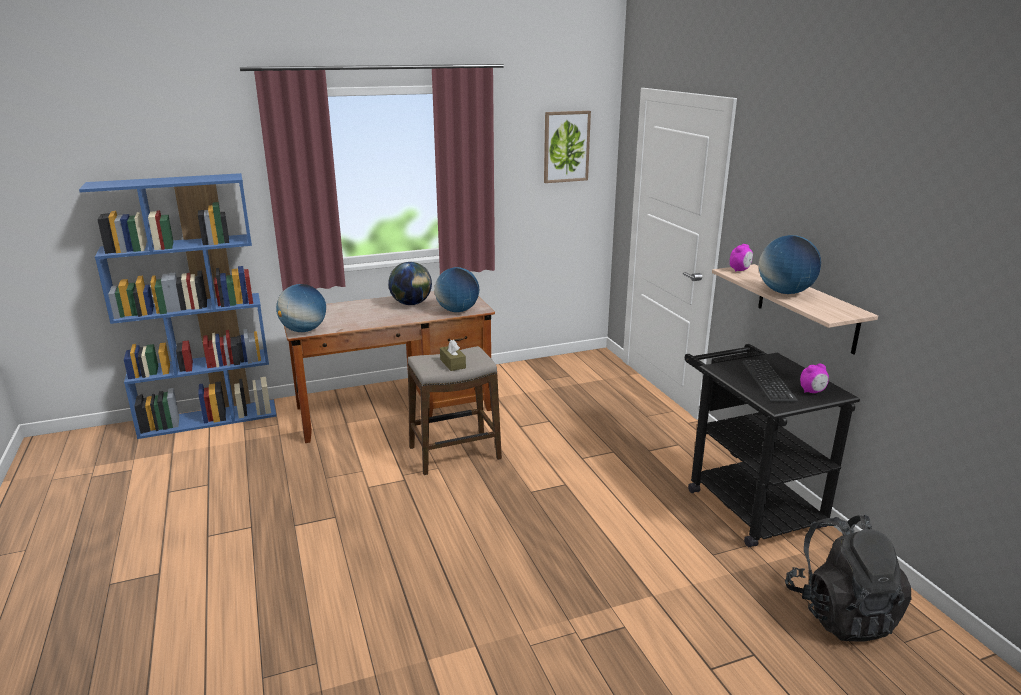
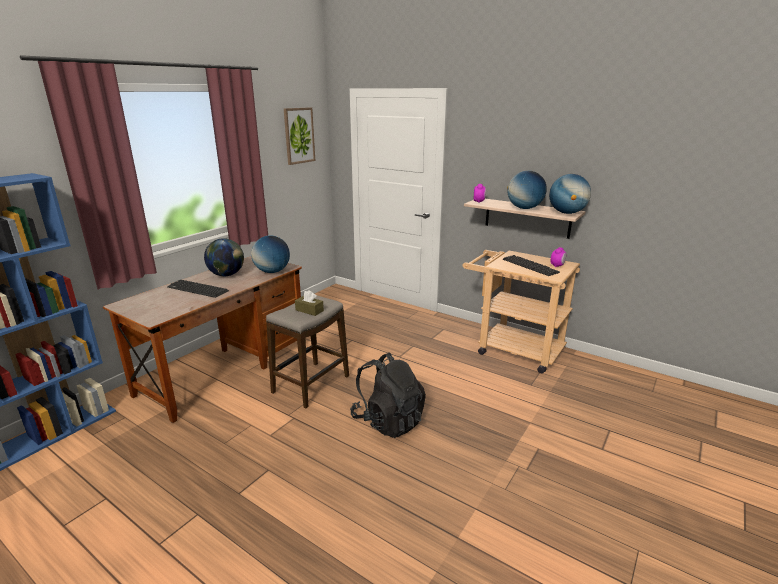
camera: 35 degrees left, 0 degrees up
(304, 330) = (156, 317): globe -> globe (567, 213)
(368, 312) = (197, 289): none -> keyboard
(746, 502) = (512, 349): black cart -> beige cart
(840, 613) = (615, 389): black backpack -> black backpack (388, 421)

